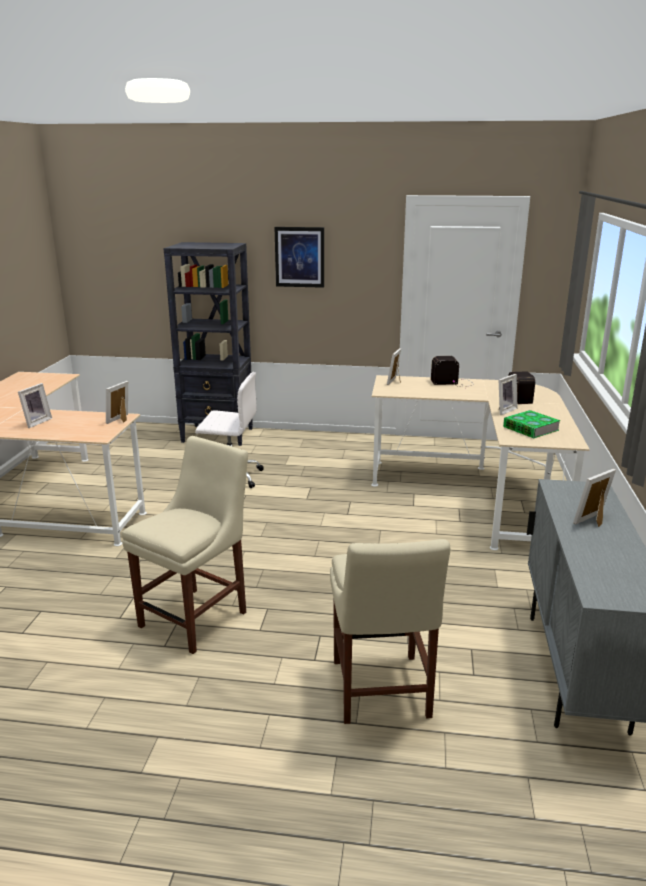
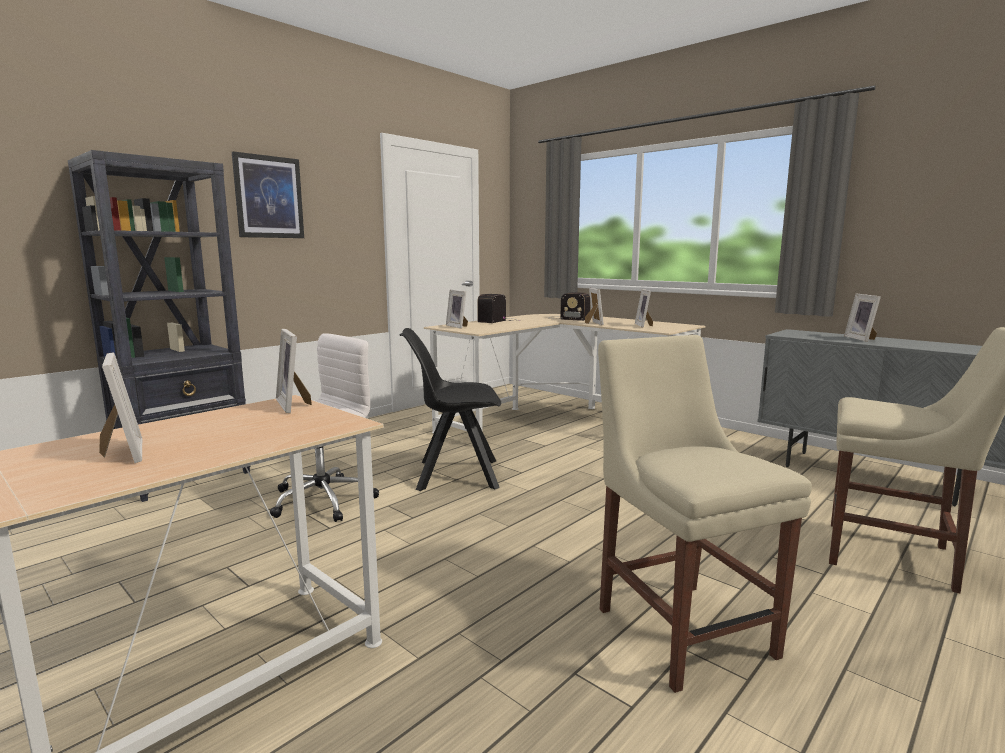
camera: 55 degrees left, 10 degrees down
(312, 496) = (455, 475): none -> black chair
(530, 428) = (644, 325): book -> picture frame

